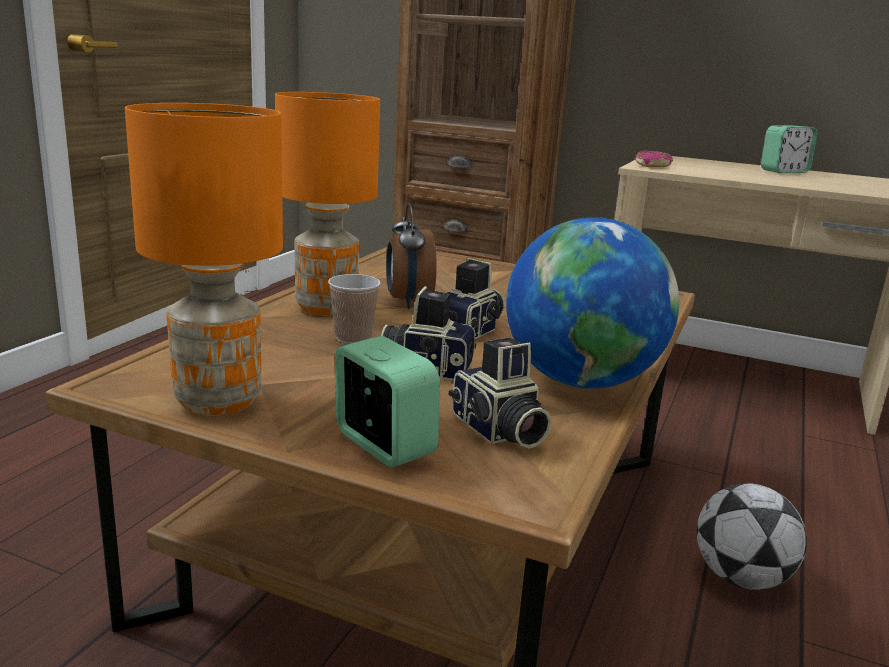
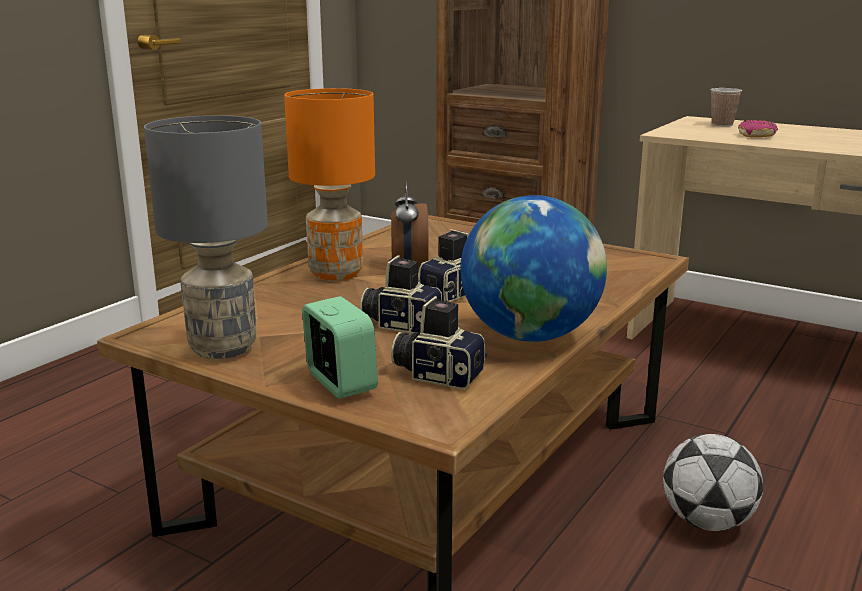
camera: 10 degrees right, 0 degrees up
(219, 400) = (224, 347): orange table lamp -> grey table lamp
(353, 338) = (349, 299): cup -> cup (722, 125)
(497, 431) = (438, 374): camera -> camera turned 135 degrees clockwise
(653, 166) = (677, 131): donut -> donut (757, 135)
(784, 171) = (818, 132): alarm clock -> none

